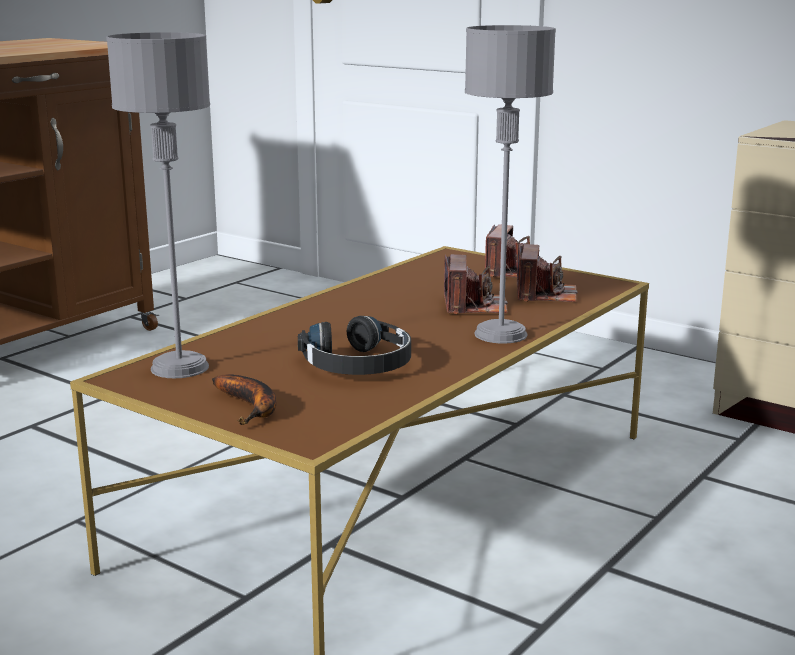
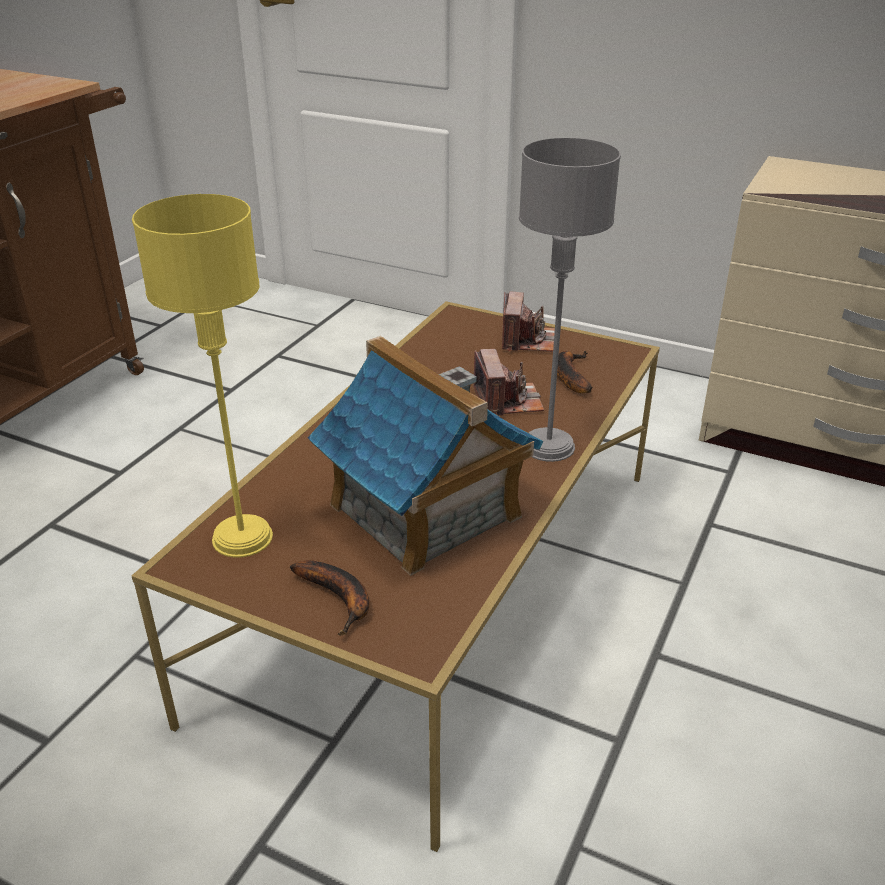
camera: 10 degrees left, 15 degrees up
(180, 367) = (242, 537): grey table lamp -> yellow table lamp
(359, 364) = (425, 512): black headphones -> toy house
(545, 295) = (569, 376): camera -> banana

